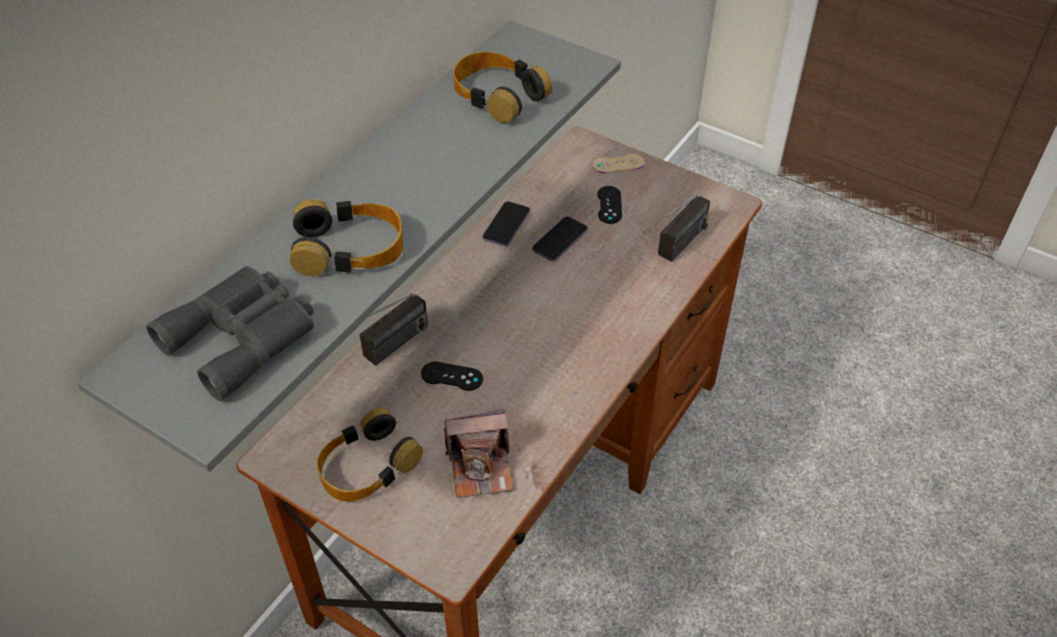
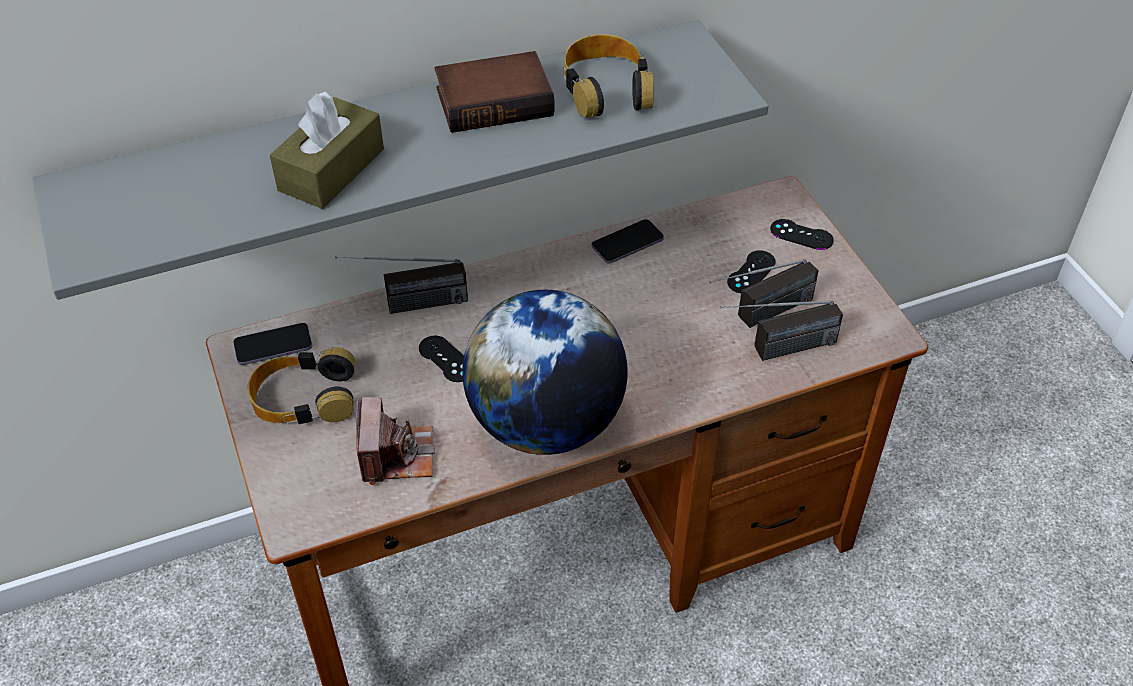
camera: 35 degrees right, 0 degrees up
(244, 335) = (179, 202): grey binoculars -> none
(349, 248) = (331, 170): headphones -> brown tissue box
(424, 138) = (495, 100): none -> book
(481, 467) = (396, 455): camera -> camera turned 120 degrees counterclockwise
(560, 240) = (666, 283): phone -> phone (273, 346)
(568, 382) = (546, 423): none -> globe
(618, 164) = (801, 235): beige game controller -> black game controller
(642, 233) = (759, 316): none -> radio

